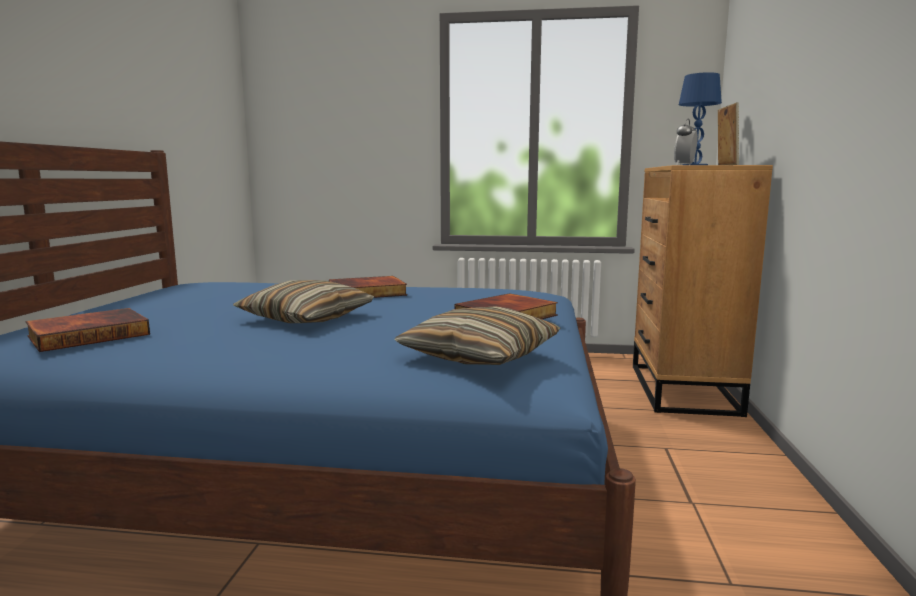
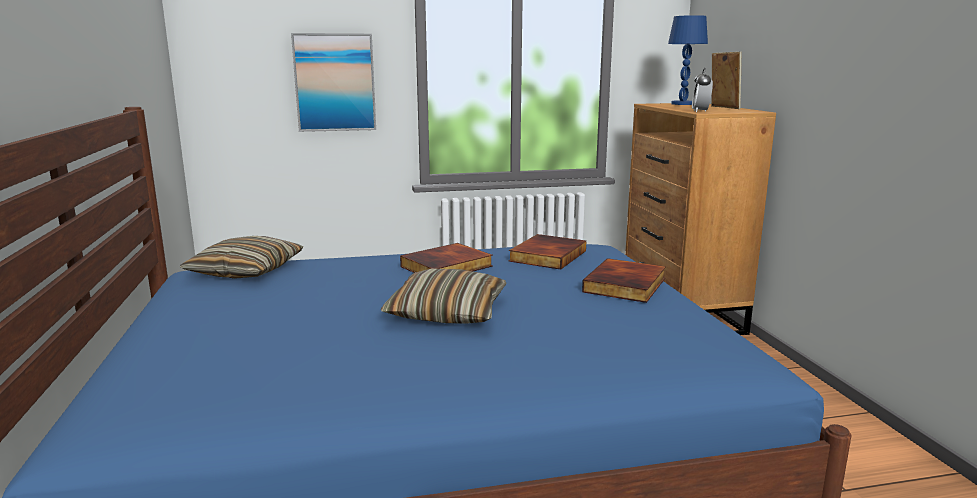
camera: 20 degrees left, 5 degrees up
(89, 334) = (246, 370): book -> book (546, 255)
(370, 150) = (335, 82): none -> picture
(480, 355) = (674, 338): pillow -> pillow (246, 271)

